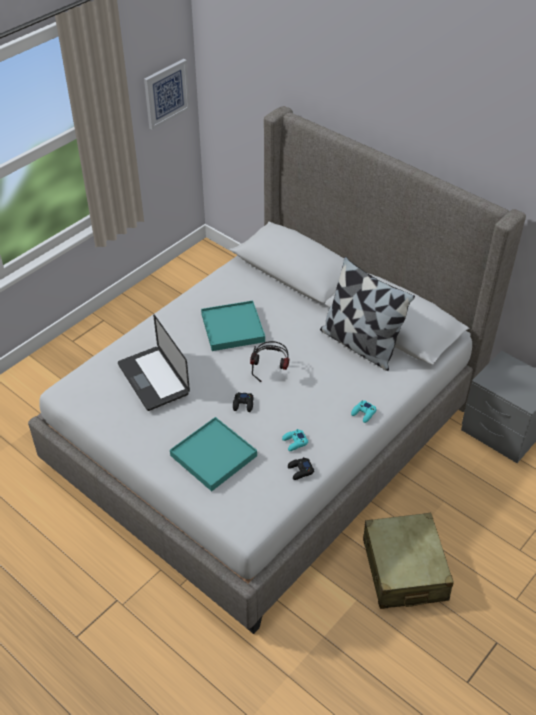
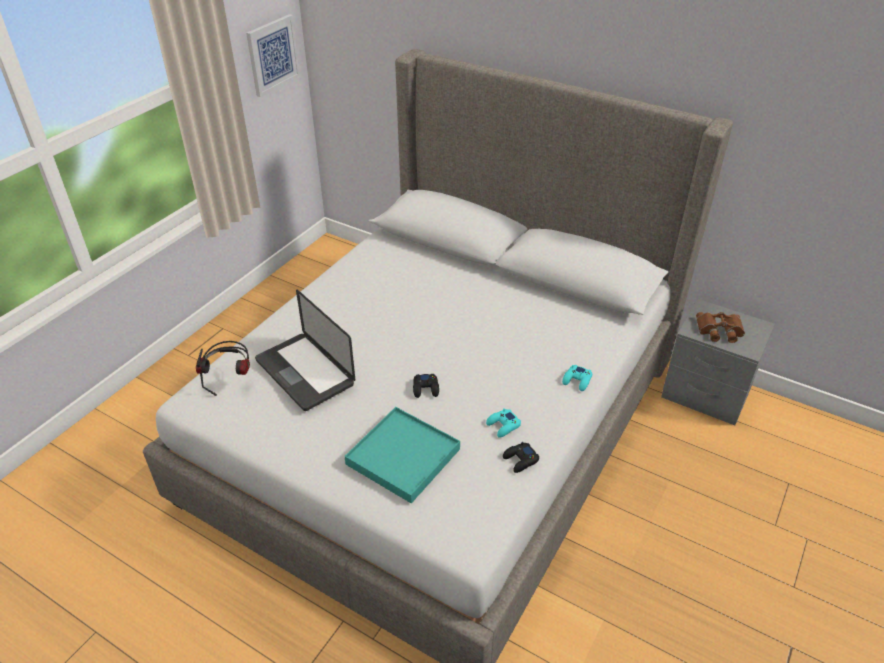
camera: 10 degrees left, 5 degrees down
(233, 328) = (391, 303): turquoise tray -> none
(271, 370) = (450, 345): headphones -> headphones (230, 379)
(360, 344) = (547, 305): pillow -> none
(404, 570) = (650, 571): beige suitcase -> none
(509, 382) = (719, 331): none -> brown binoculars

